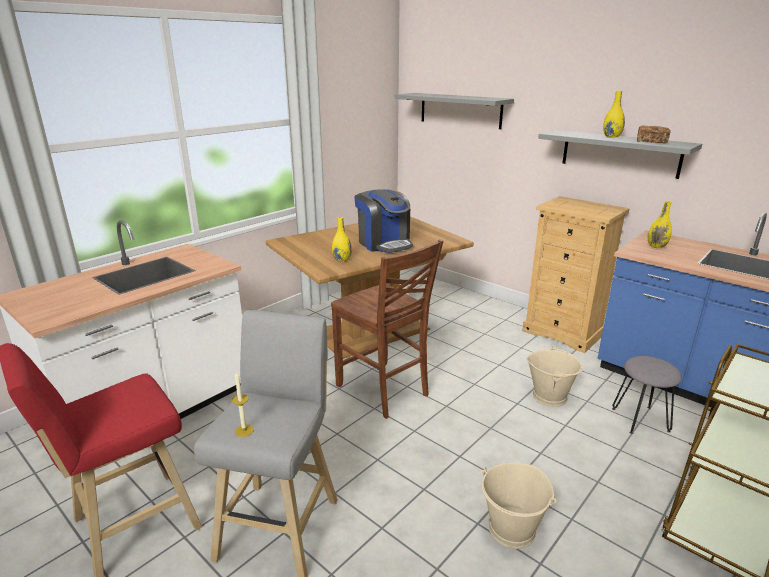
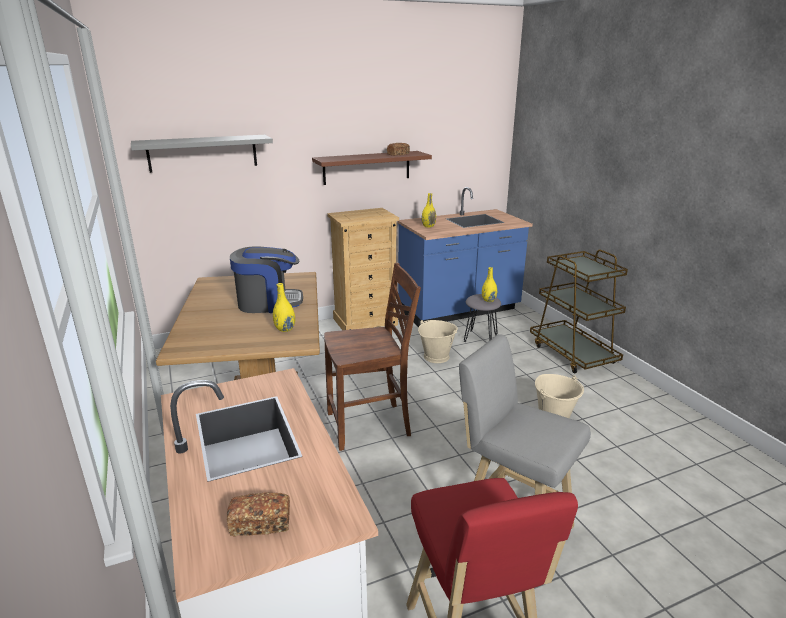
camera: 65 degrees left, 0 degrees up
(47, 299) = (261, 523): none -> bread
(244, 430) = (553, 437): candle -> none
(611, 137) = (367, 155): yellow vase -> yellow vase (488, 300)
(620, 153) = (367, 167): grey shelf -> brown shelf

